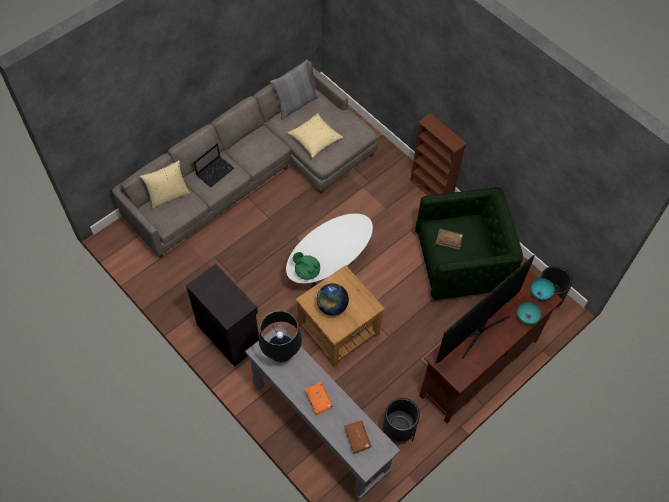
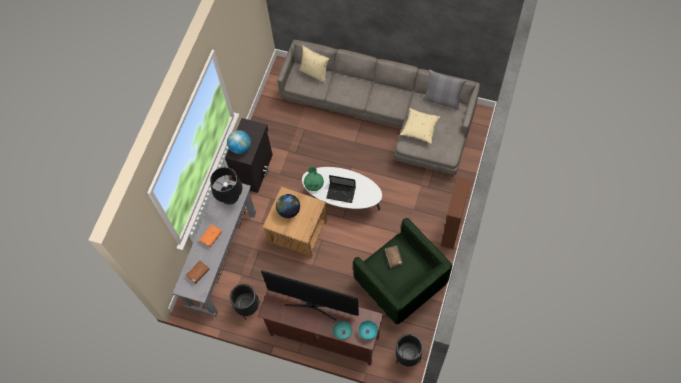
camera: 65 degrees right, 5 degrees up
(215, 171) = (351, 86): laptop -> laptop (341, 193)
(226, 306) = (240, 147): none -> globe

